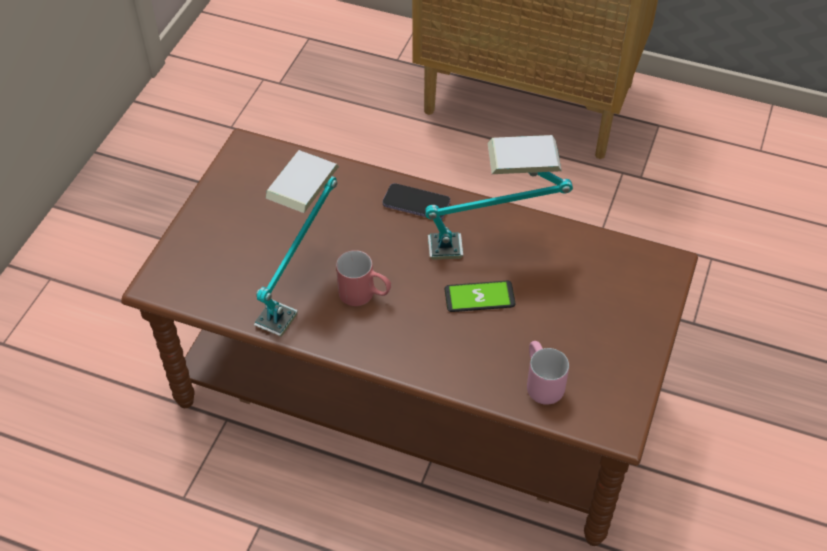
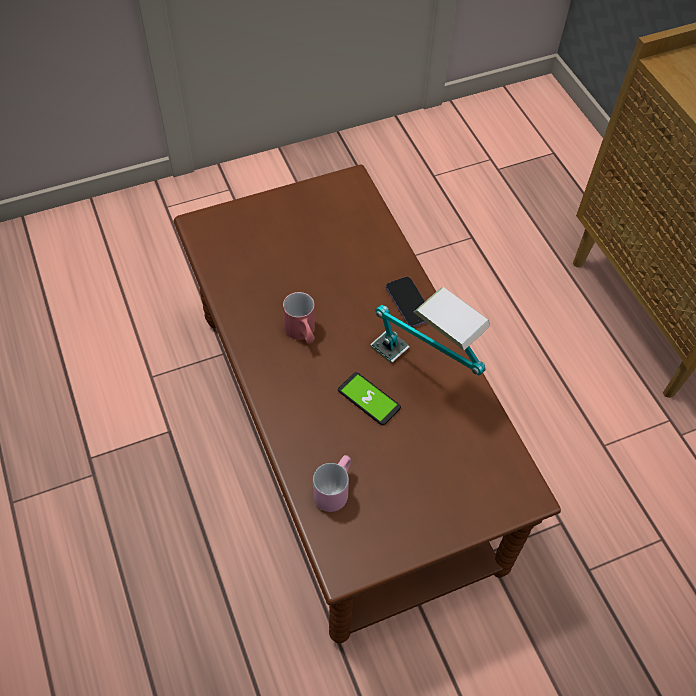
camera: 45 degrees right, 5 degrees up
(302, 284) = (276, 294): table lamp -> none

